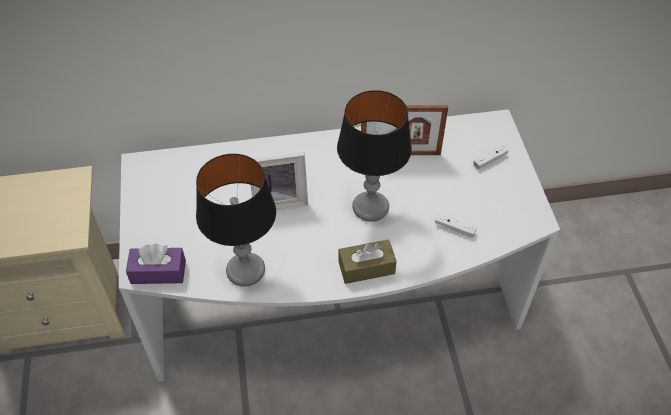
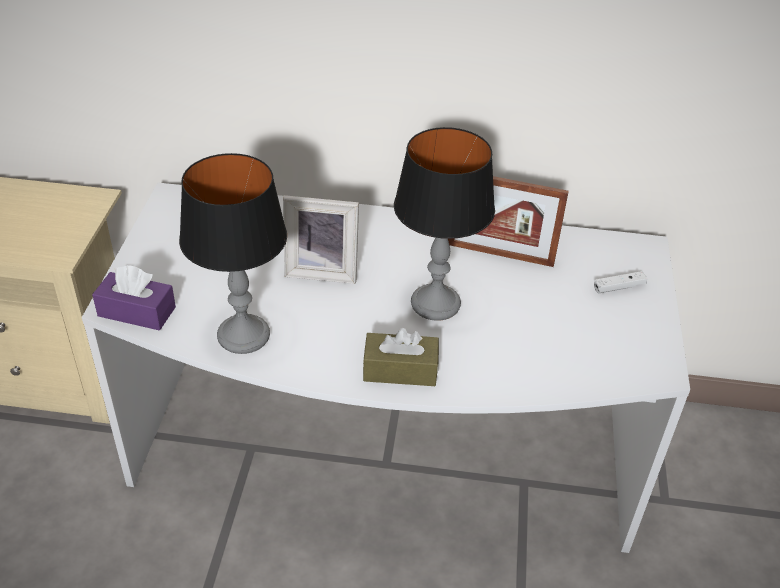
camera: 15 degrees right, 10 degrees down
(455, 228) = (539, 353): white game controller -> none

